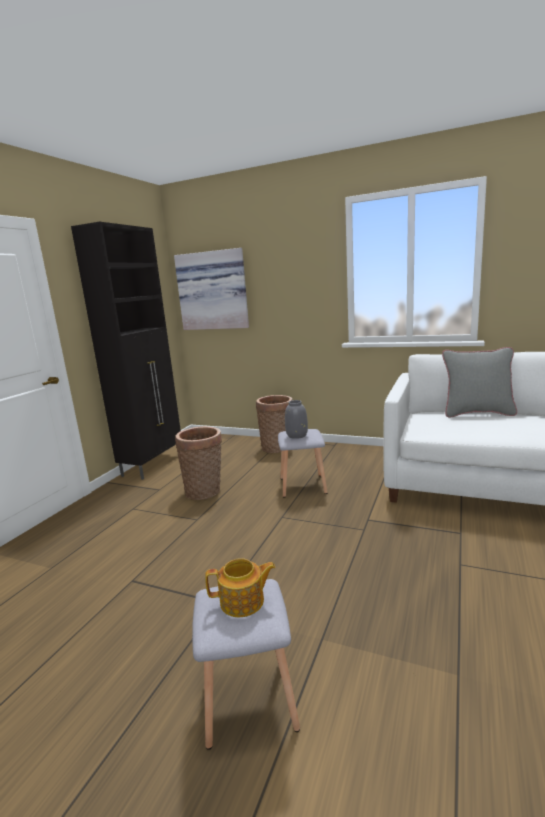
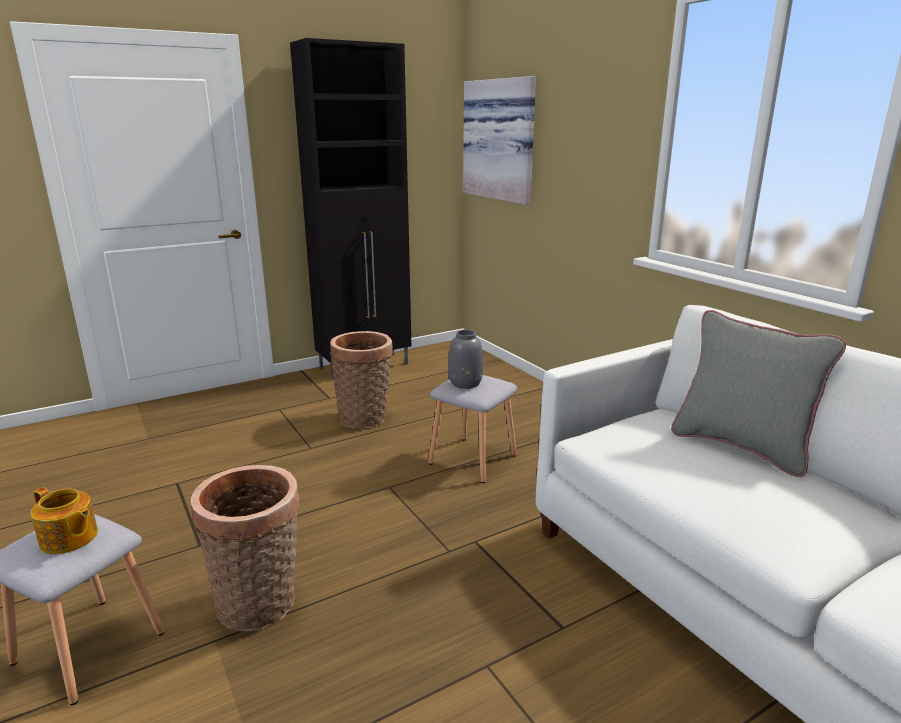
camera: 35 degrees right, 5 degrees up
(277, 447) = (524, 396): basket -> basket (260, 606)

